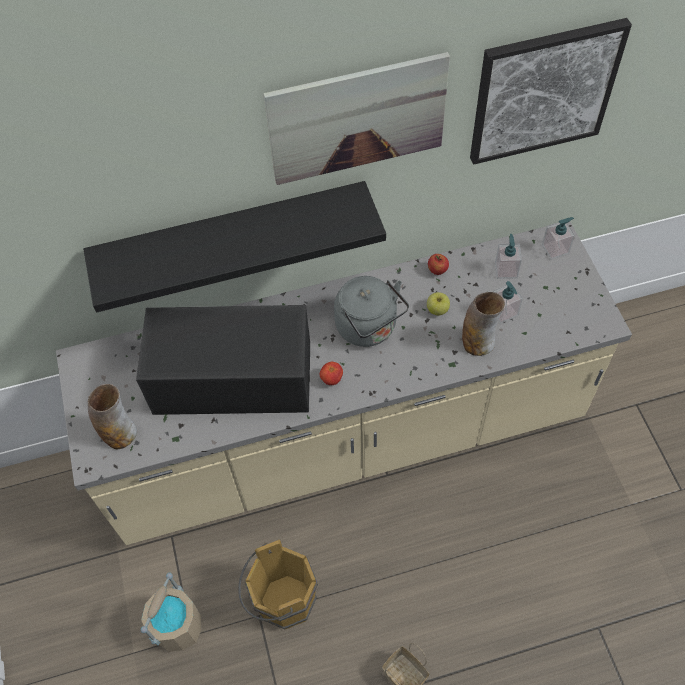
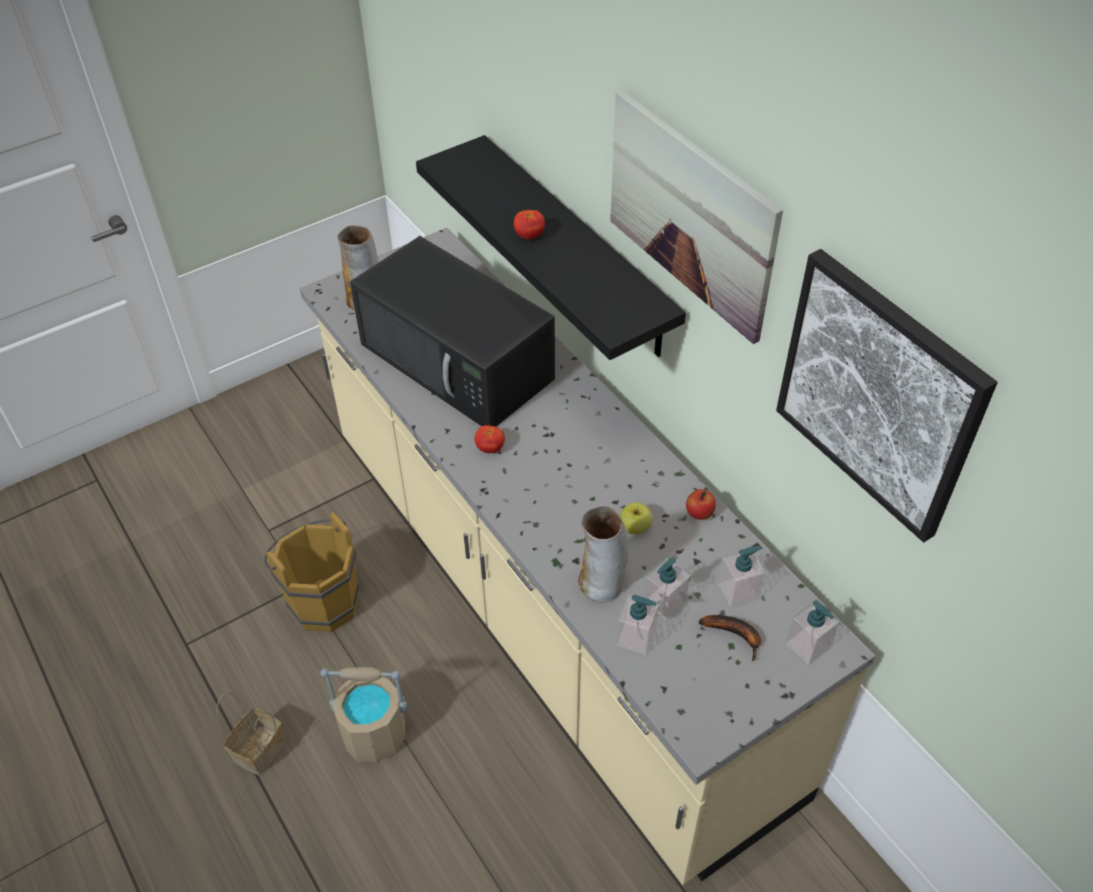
camera: 70 degrees right, 10 degrees down
(177, 626) = (276, 515): beige bucket -> beige bucket (375, 733)
(230, 378) = (459, 362): black microwave -> black microwave turned 150 degrees clockwise
(237, 249) = (529, 235): none -> tomato
(369, 328) = (576, 465): grey kettle -> none
(527, 335) = (636, 638): none -> soap dispenser
(538, 282) = (735, 635): none -> banana

